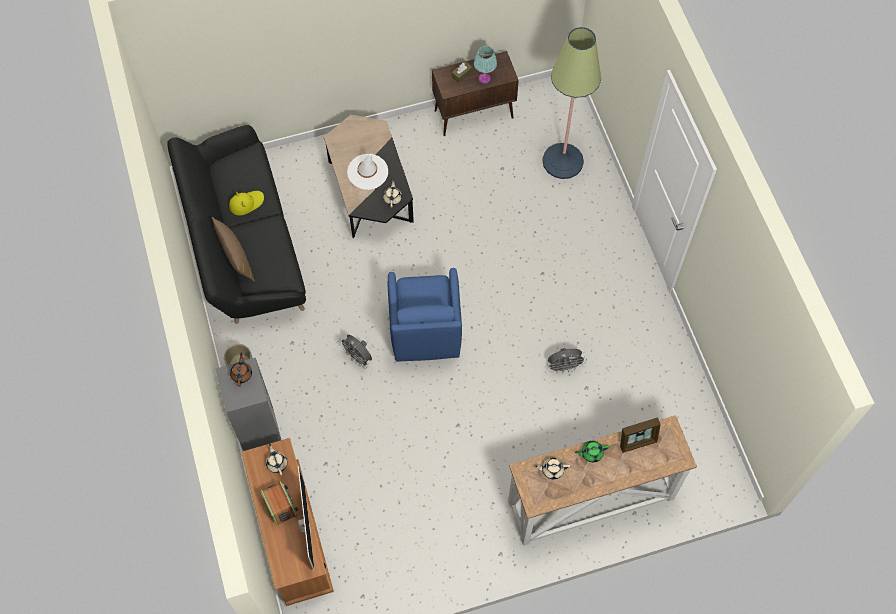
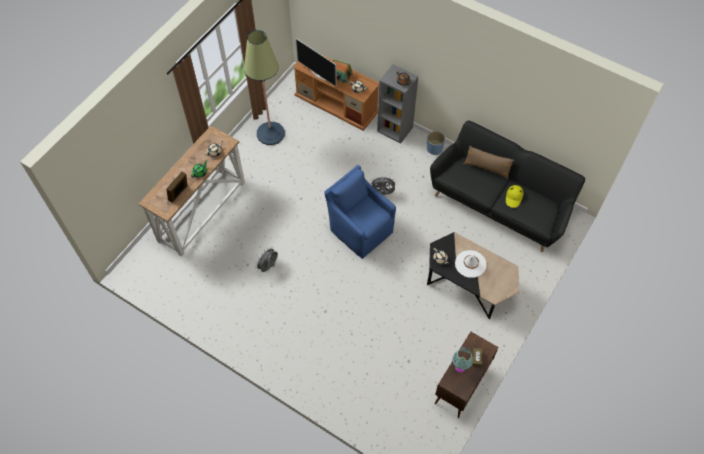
camera: 140 degrees right, 5 degrees down
(562, 161) = (375, 397): floor lamp -> floor lamp (270, 133)

